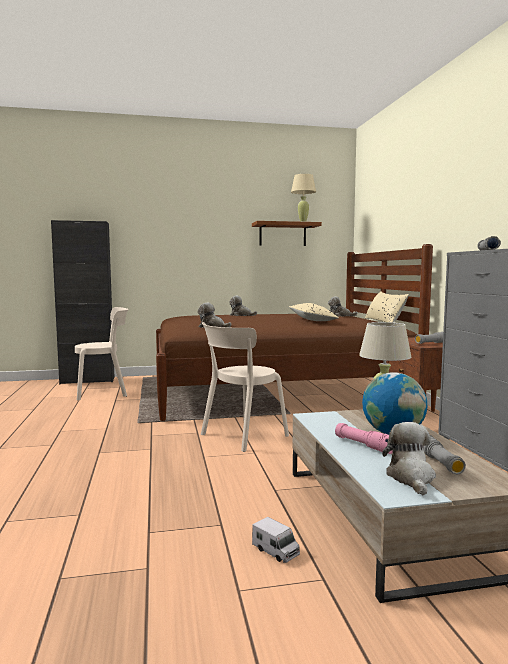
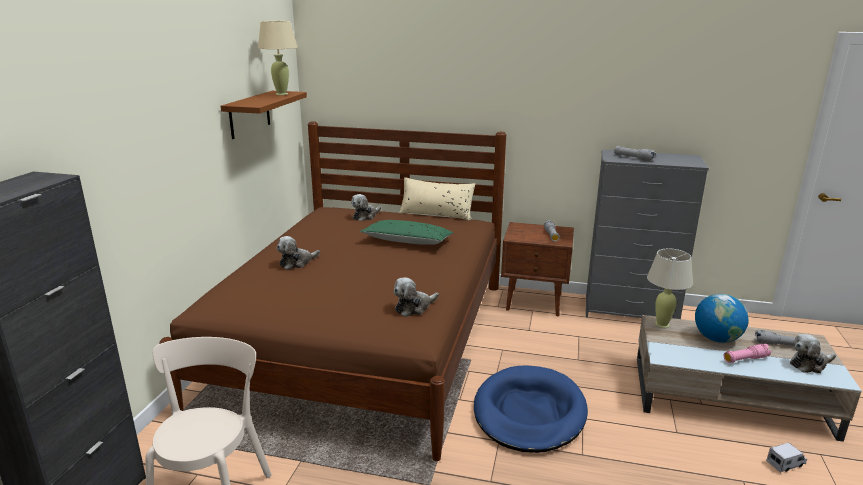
camera: 65 degrees left, 15 degrees up
(241, 436) = (529, 412): beige chair -> blue dog bed
(312, 320) = (407, 241): beige pillow -> green pillow
(411, 477) = (809, 364): plush toy -> plush toy turned 45 degrees counterclockwise

